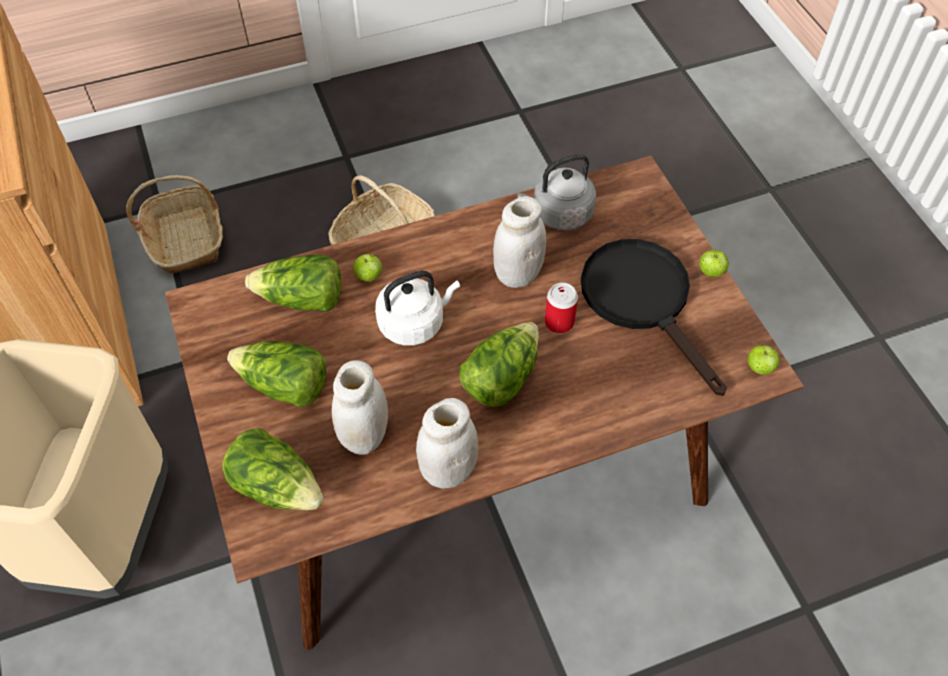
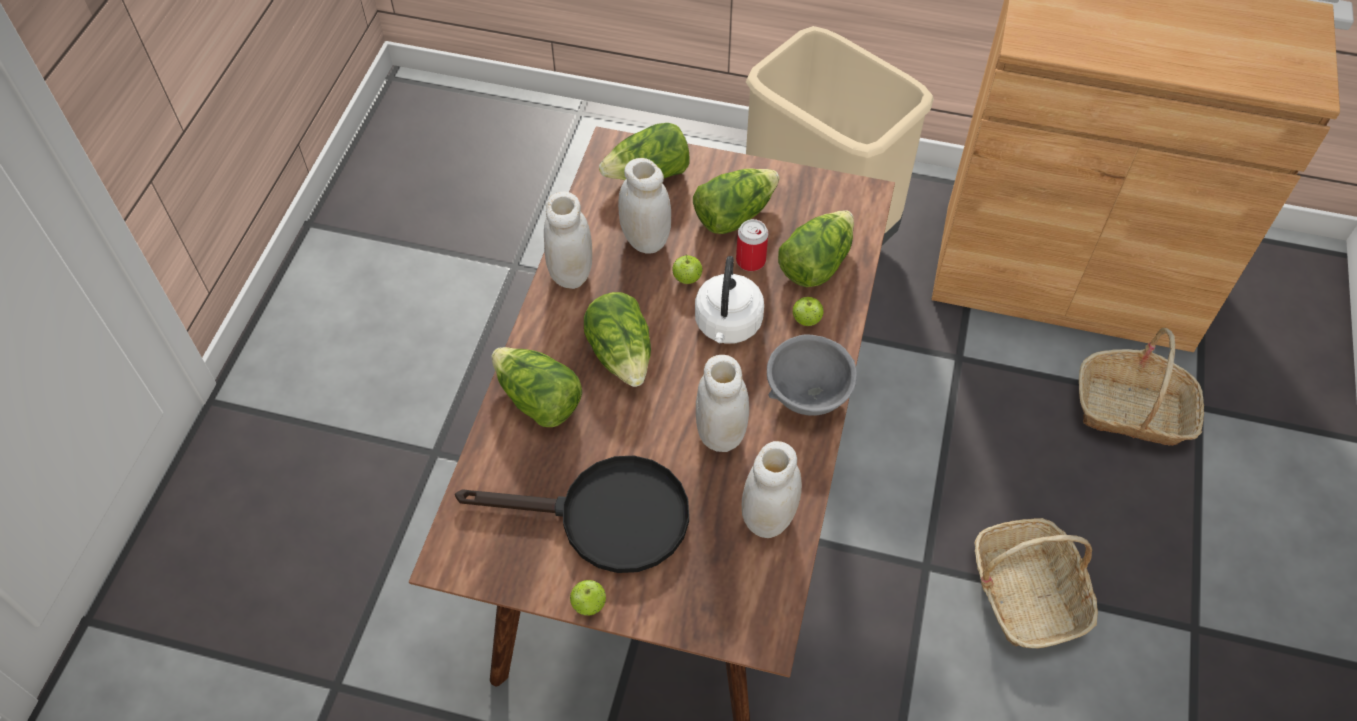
camera: 125 degrees right, 0 degrees up
(440, 241) = (809, 396): none -> grey bowl
(559, 214) = (768, 518): grey kettle -> white jar
(559, 322) = (640, 432): can -> can (750, 261)
(592, 407) = (538, 400): none -> lettuce
(759, 368) = (457, 558): apple -> apple (687, 279)

